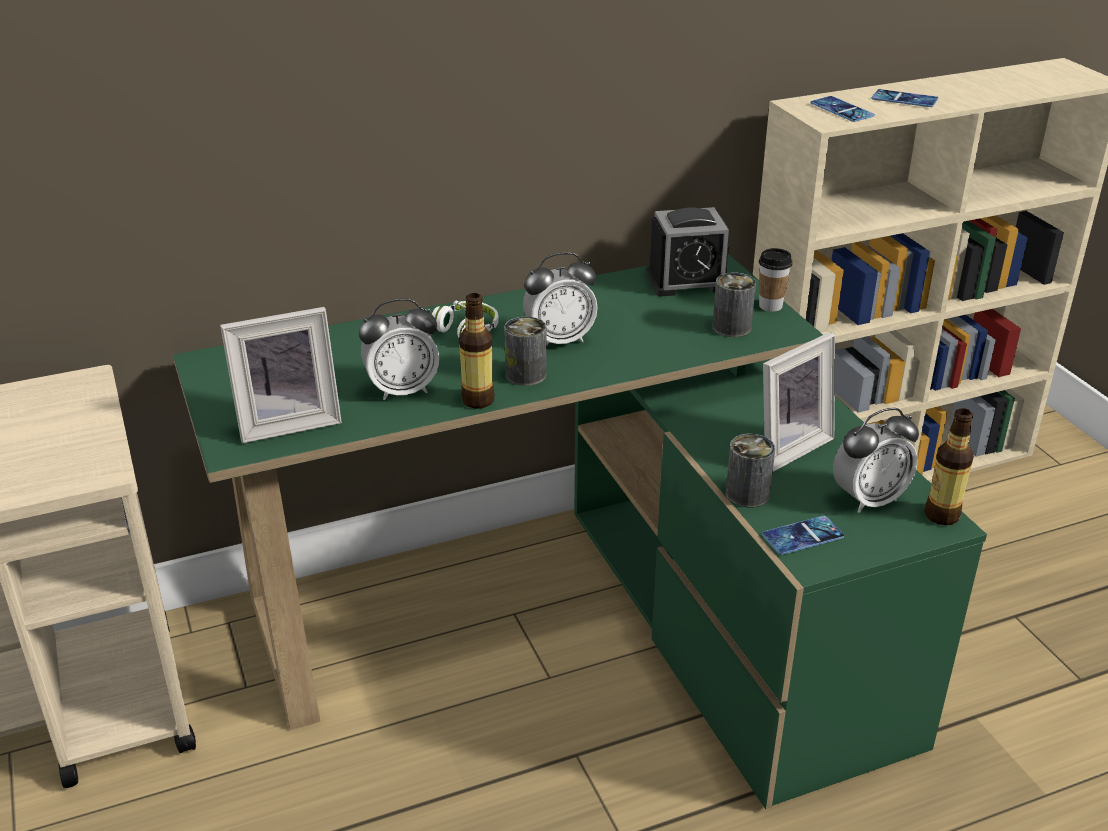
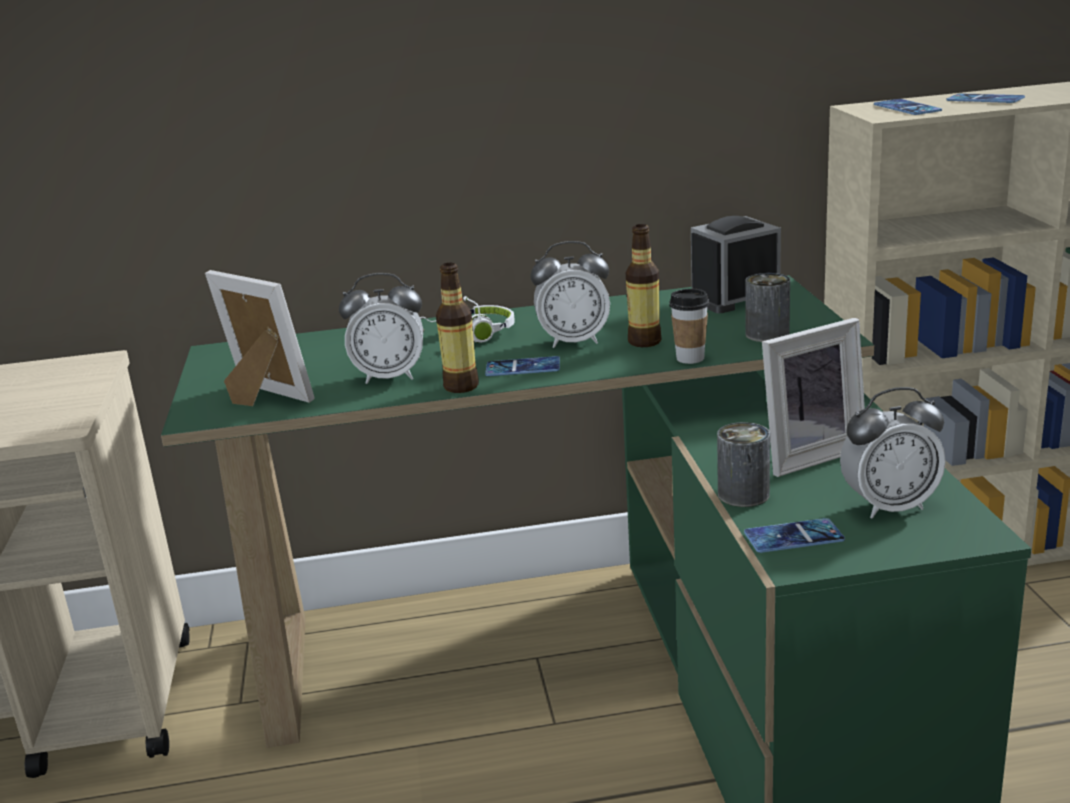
camera: 15 degrees right, 10 degrees down
(288, 422) = (262, 398): picture frame -> picture frame turned 135 degrees counterclockwise
(526, 374) = (523, 367): can -> phone
(687, 281) = (735, 298): alarm clock -> alarm clock turned 150 degrees clockwise
(770, 306) = (819, 318): cup -> cup (690, 358)
(941, 515) = (977, 526): bottle -> bottle (644, 342)

